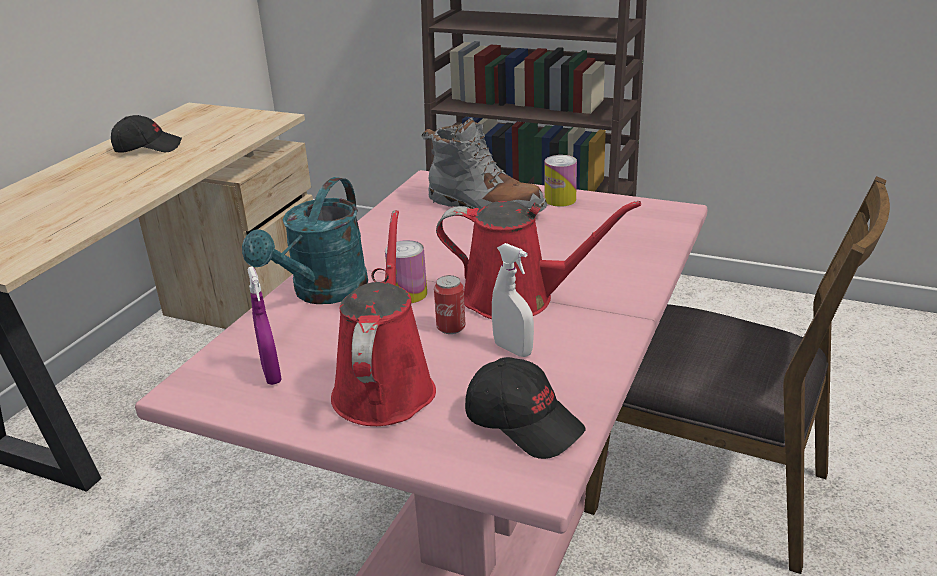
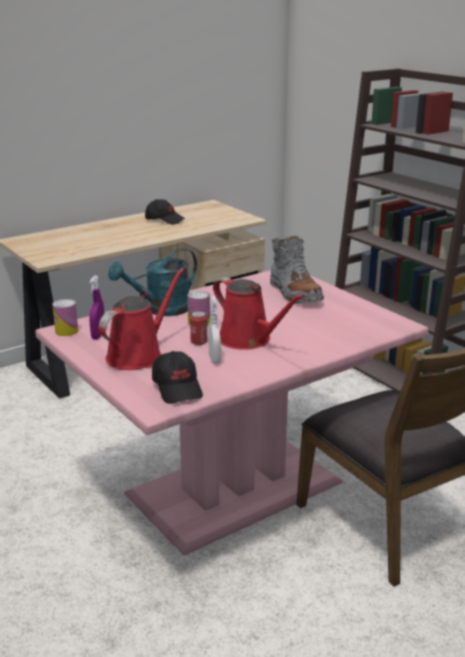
camera: 30 degrees right, 5 degrees down
(560, 200) = (343, 301): can -> can (66, 331)

